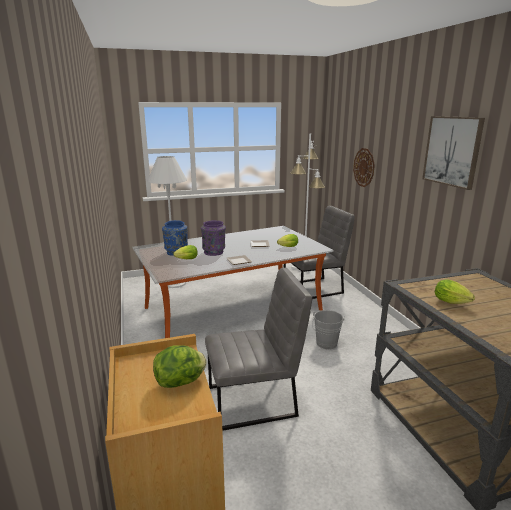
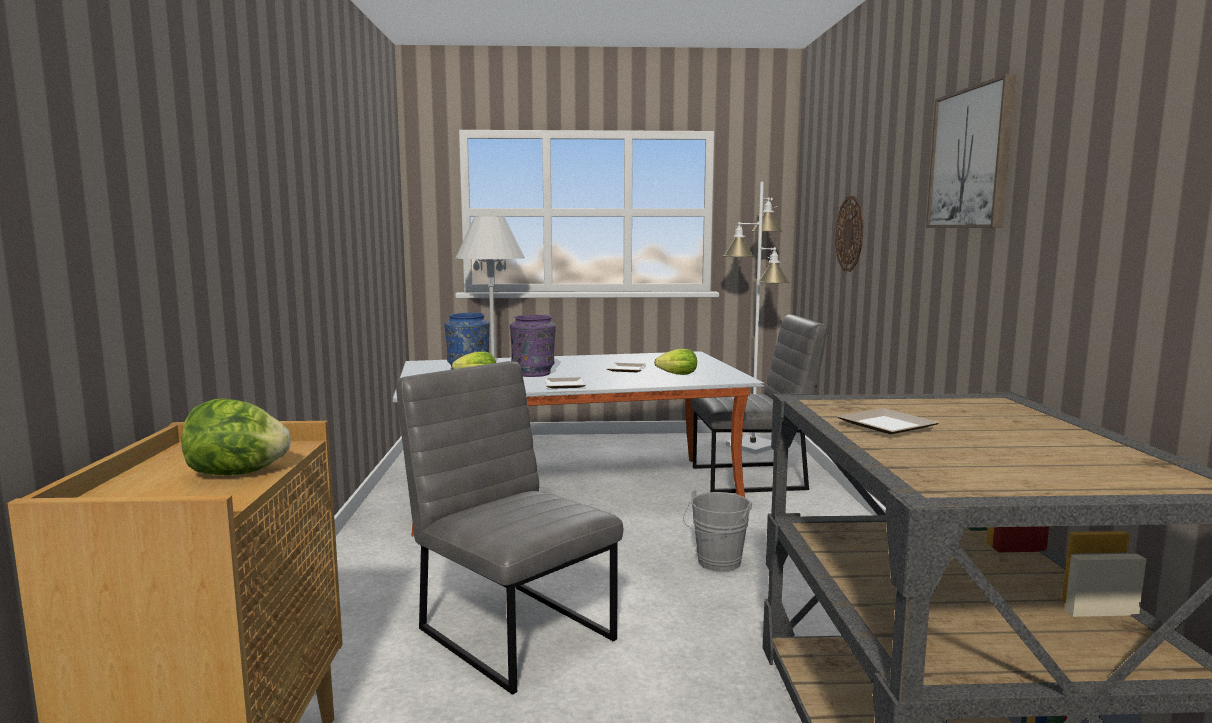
camera: 15 degrees right, 10 degrees down
(254, 401) = (514, 631): grey chair -> grey chair turned 135 degrees counterclockwise
(453, 303) = (886, 425): lettuce -> plate

